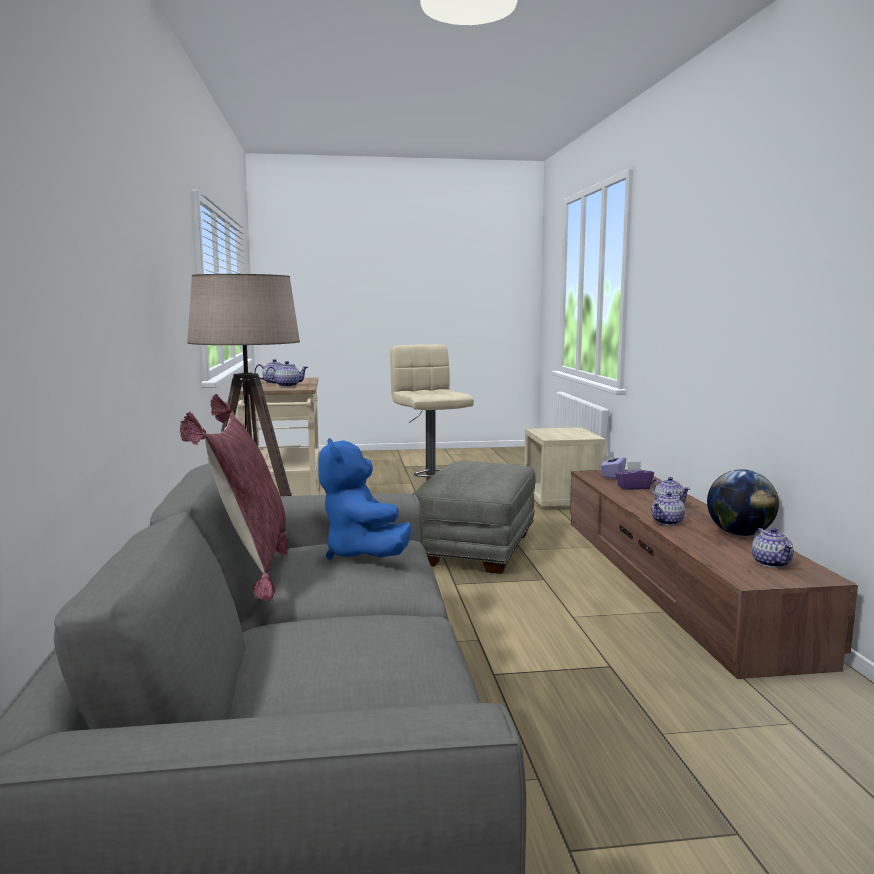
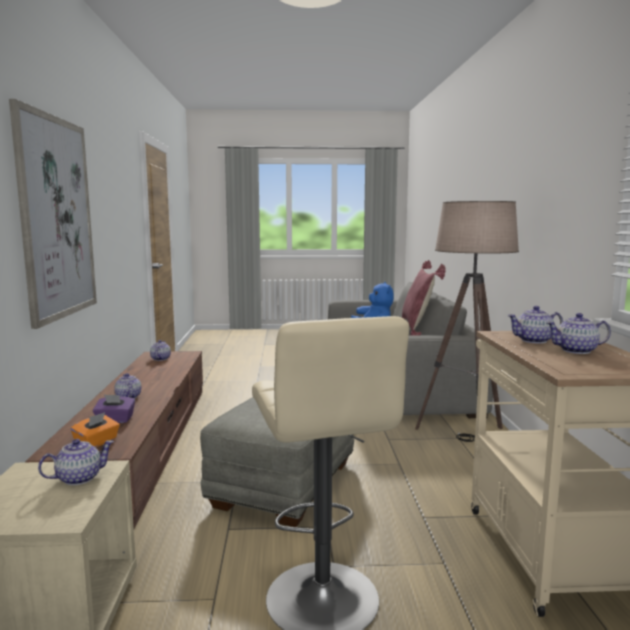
camera: 175 degrees left, 0 degrees up
(612, 476) = (97, 443): purple tissue box -> orange tissue box
(668, 522) = (163, 382): teapot -> teapot (78, 478)
(703, 299) = (56, 218): none -> picture
(739, 534) = (136, 373): globe -> none

